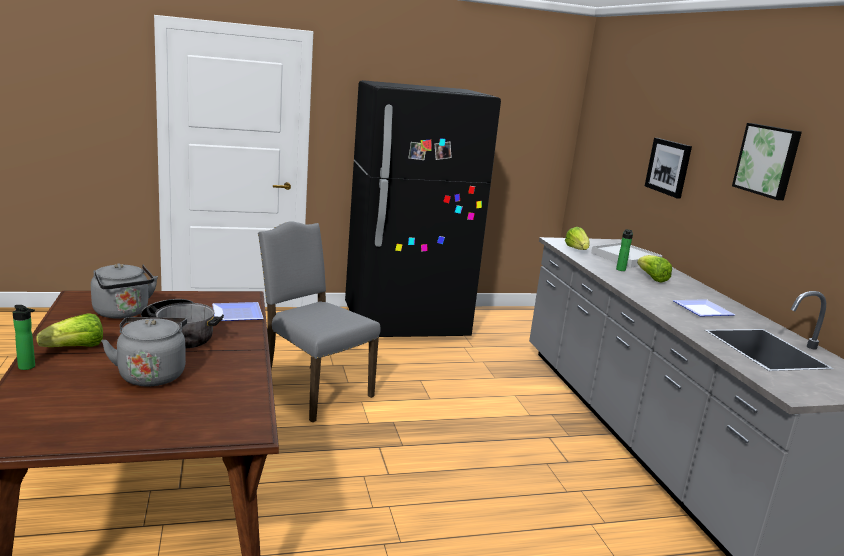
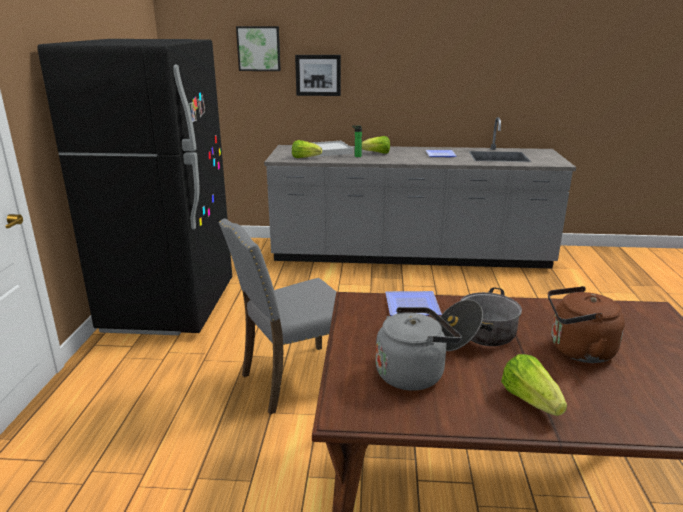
camera: 70 degrees left, 5 degrees up
(28, 367) = (596, 429): bottle -> none
(152, 374) = (577, 351): grey kettle -> brown kettle
(768, 160) = (420, 52): picture -> picture (259, 48)

